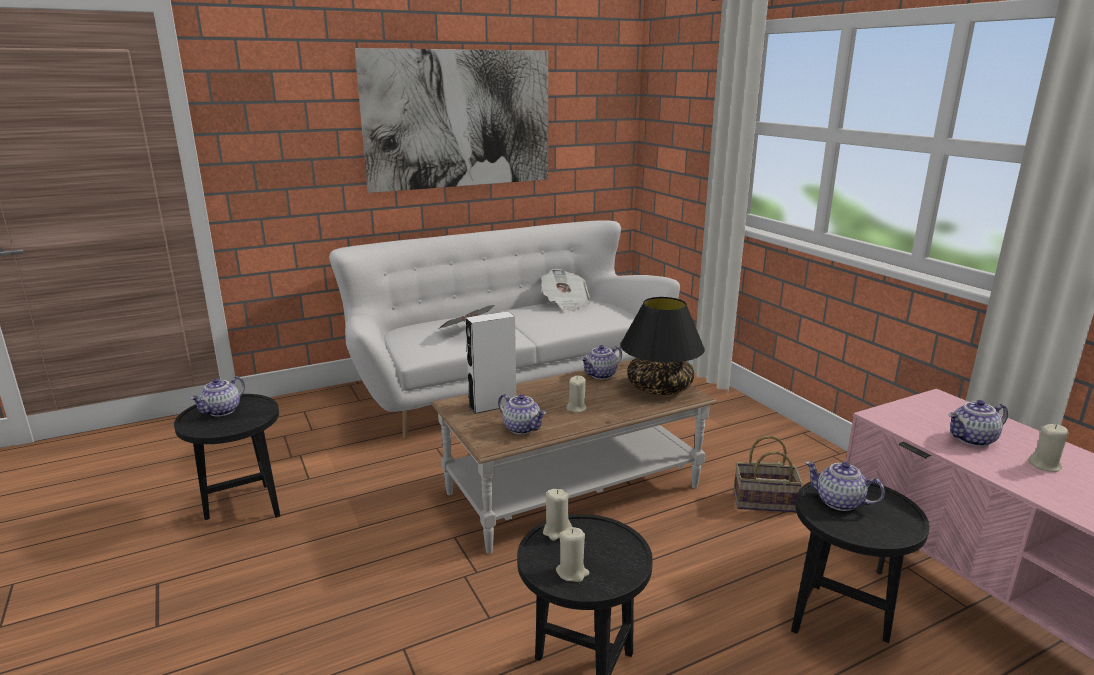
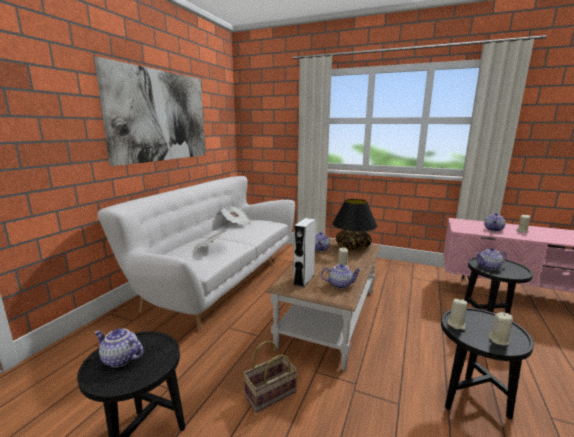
camera: 40 degrees left, 5 degrees down
(222, 411) = (120, 359): teapot -> teapot turned 120 degrees clockwise
(763, 503) = (400, 289): basket -> basket (270, 395)

